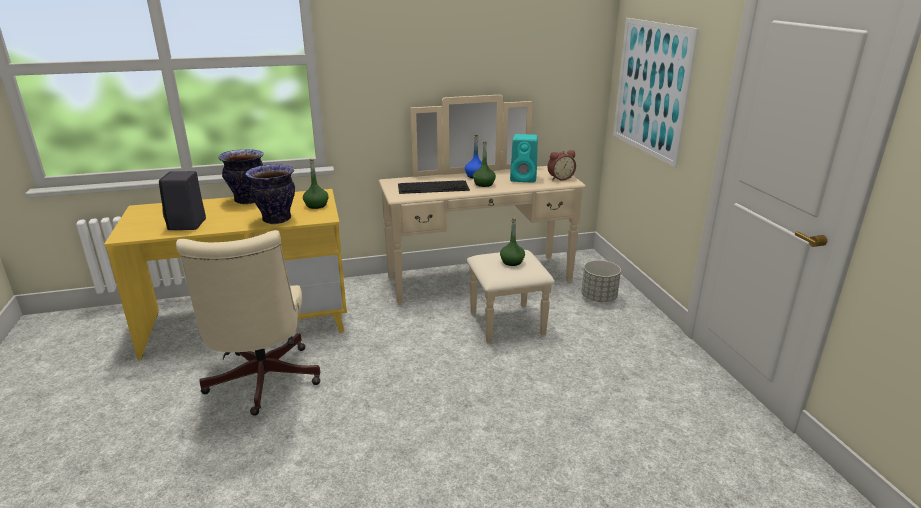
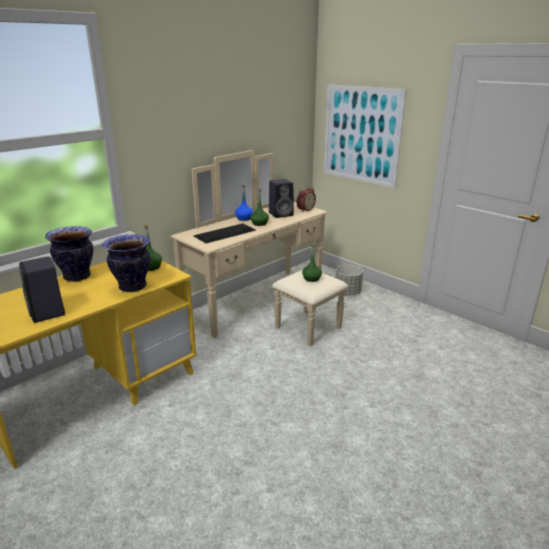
camera: 30 degrees left, 0 degrees up
(262, 383) = (167, 441): beige office chair -> none
(524, 178) = (281, 214): turquoise speaker -> black speaker

